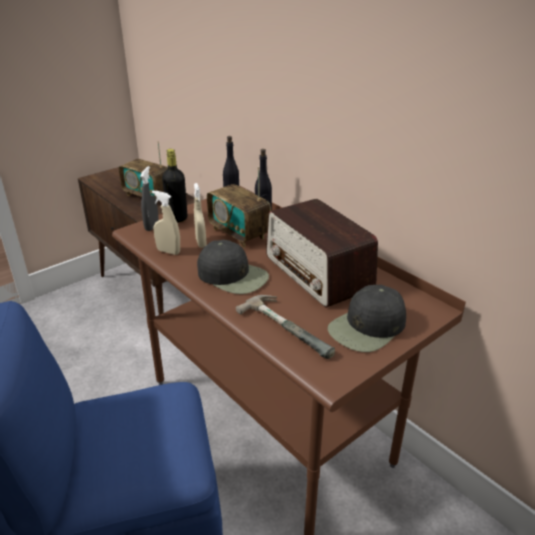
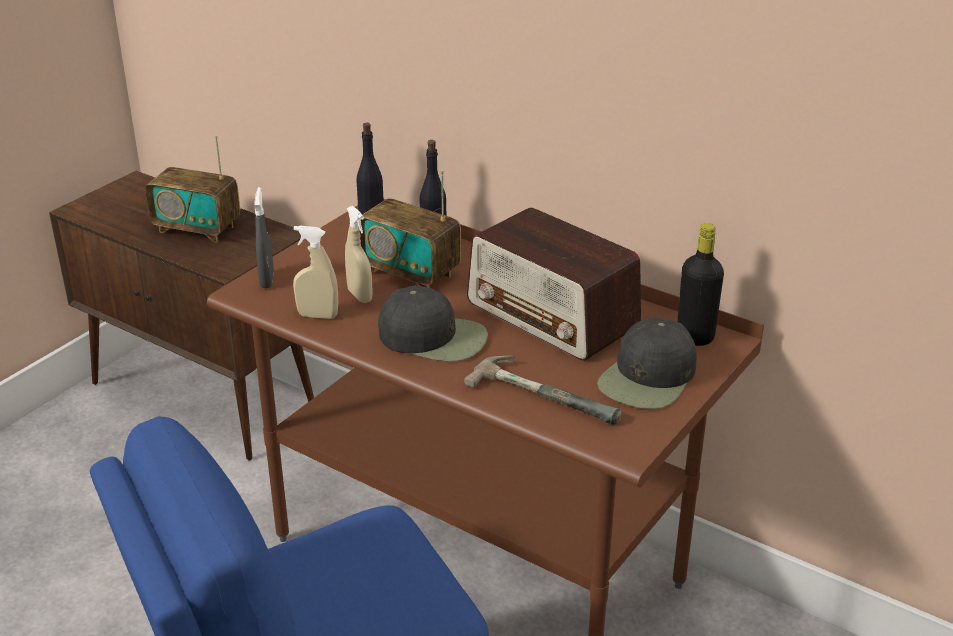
camera: 15 degrees left, 0 degrees up
(177, 218) = (300, 262): black bottle -> black bottle (695, 337)

